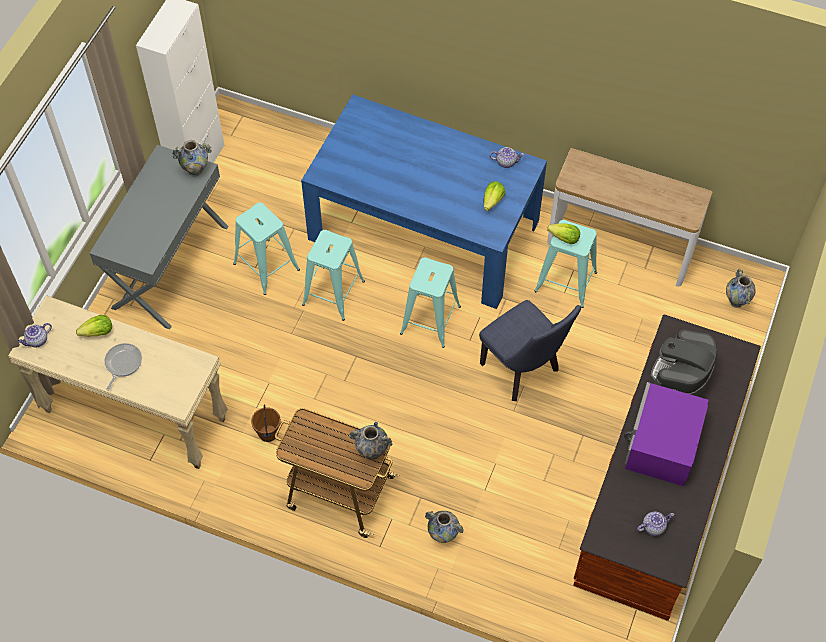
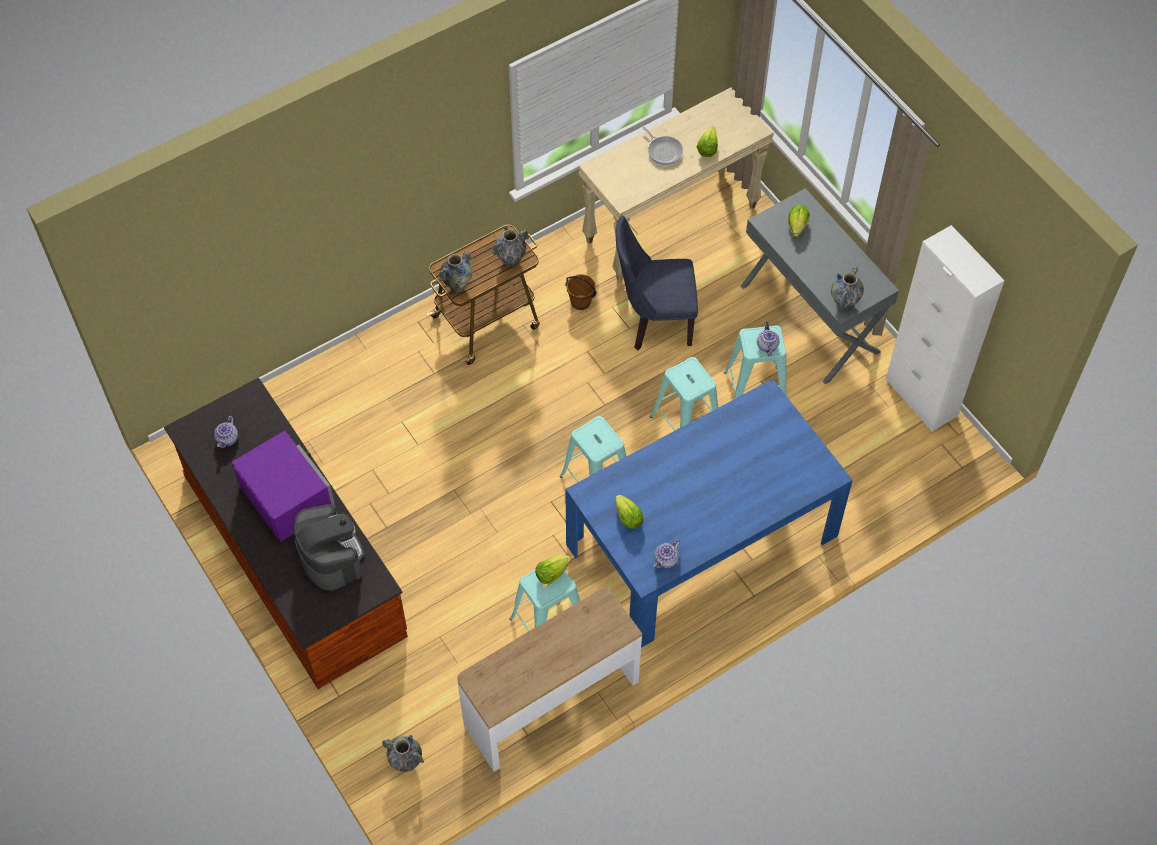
camera: 125 degrees right, 0 degrees up
(37, 341) = (730, 109): teapot -> teapot (767, 345)
(135, 237) = (797, 226): none -> lettuce
(443, 535) = (389, 368): vase -> vase (511, 260)
(523, 371) = (484, 523): blue chair -> blue chair (653, 323)

